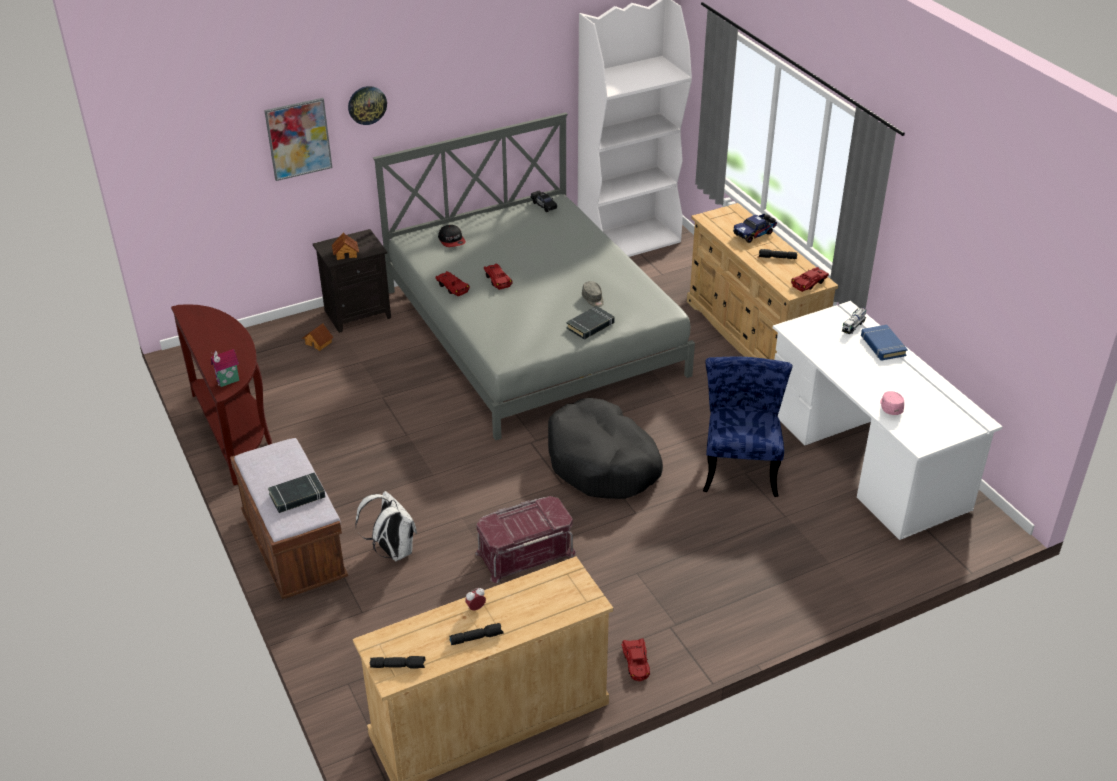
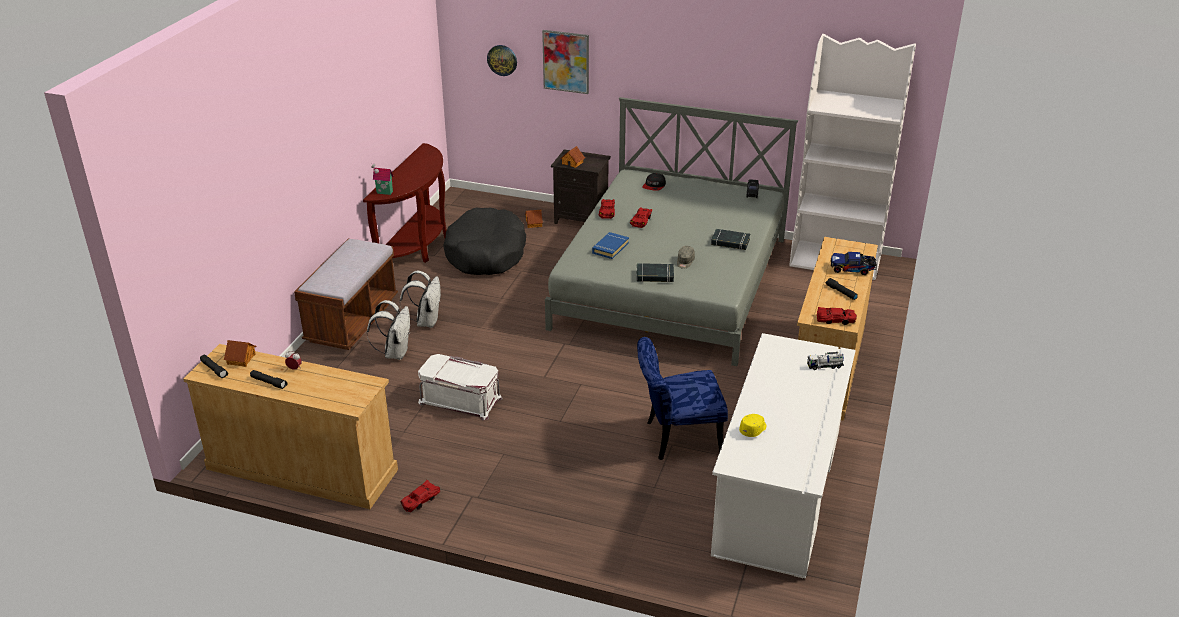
camera: 45 degrees right, 5 degrees down
(297, 496) = (341, 274): black book -> black book (730, 242)
(367, 105) = (623, 53): wall clock -> wall clock (502, 60)
(371, 502) = (426, 321): none -> white backpack
(406, 636) = (241, 359): none -> toy house
(525, 552) = (461, 399): red storage box -> white storage box
(602, 463) = (588, 381): black dog bed -> black dog bed (486, 254)
(740, 465) = (676, 438): blue chair -> blue chair turned 150 degrees counterclockwise
(882, 346) = (824, 390): blue book -> blue book (610, 248)
(890, 407) = (753, 429): pink cap -> yellow cap

